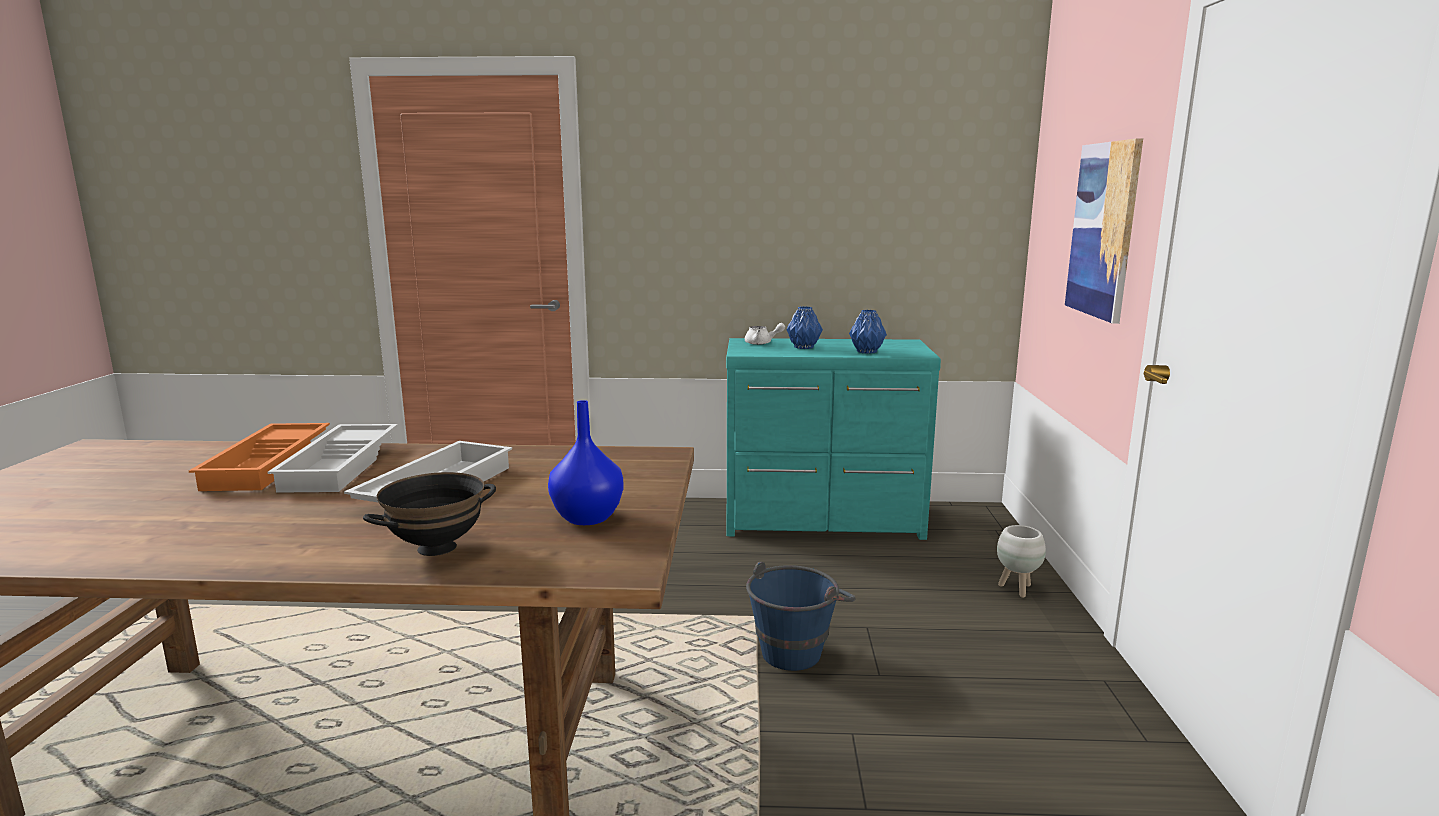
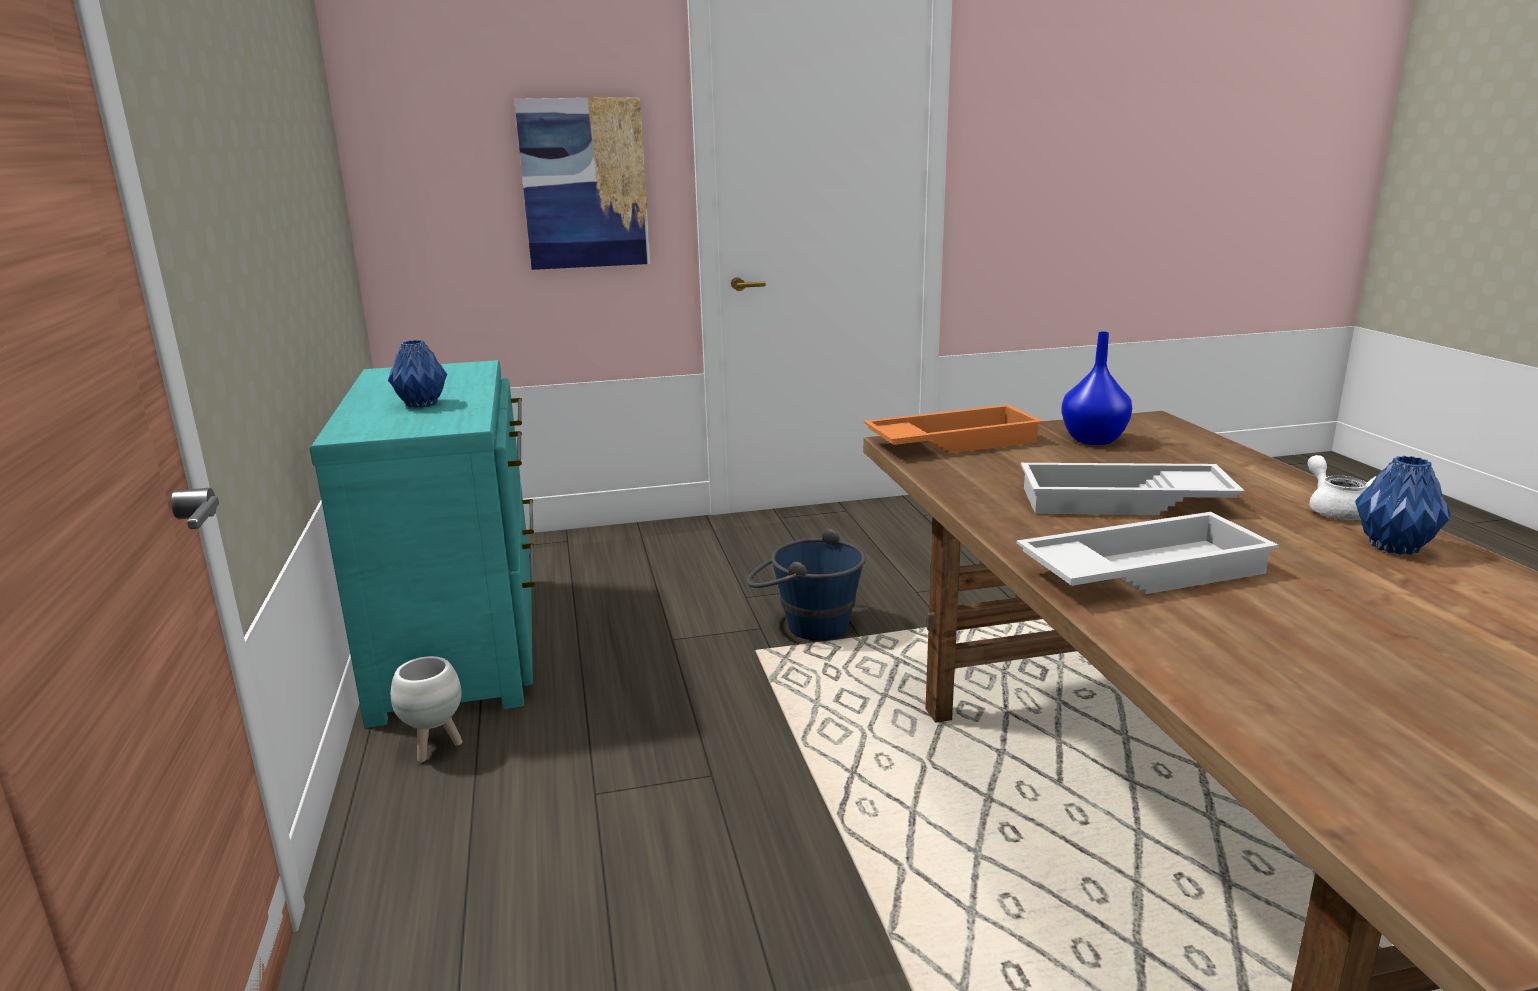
camera: 105 degrees left, 5 degrees up
(270, 465) = (1213, 621): orange tray -> orange tray (952, 441)
(437, 547) = (1225, 468): black bowl -> none
(762, 343) = (379, 424): white teapot -> white teapot (1335, 510)
(866, 352) = (460, 381): blue vase -> blue vase (1395, 547)
(1016, 589) = (640, 540): white planter -> white planter (435, 748)

